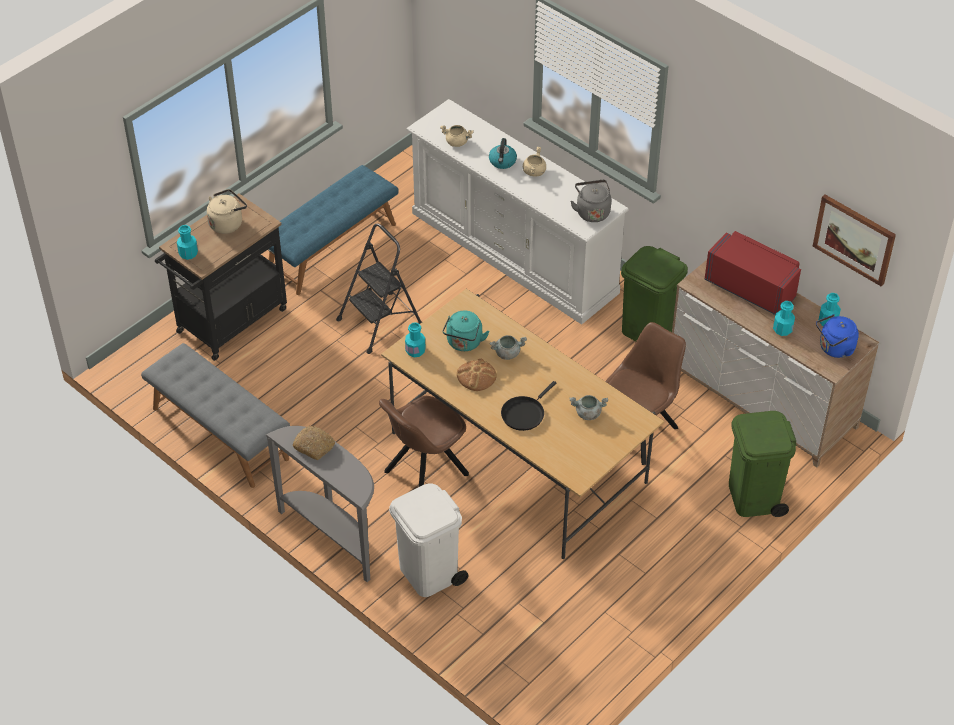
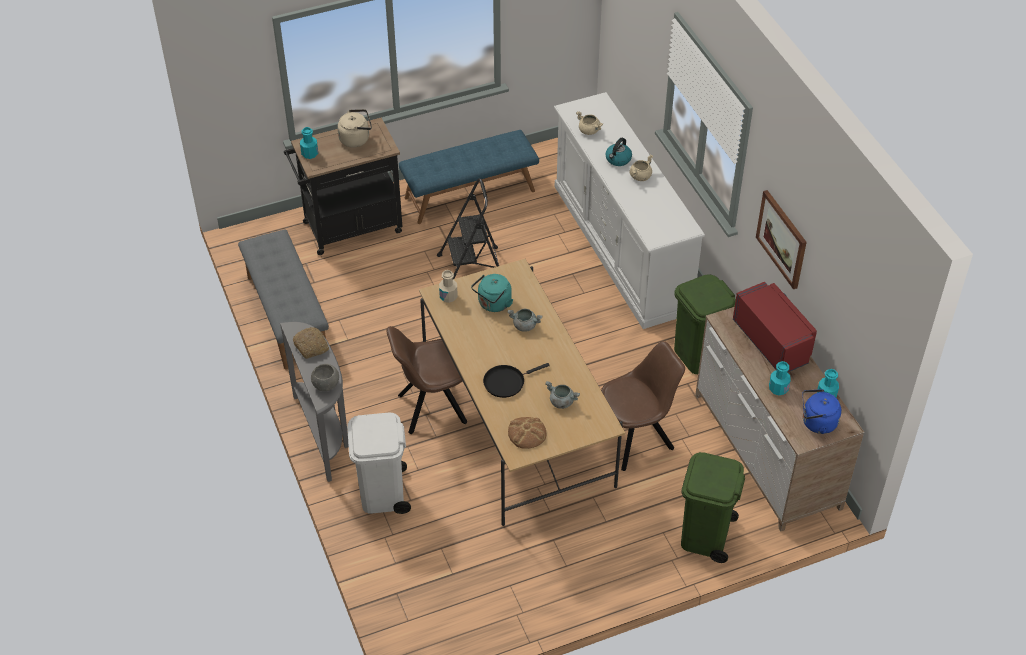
camera: 25 degrees right, 0 degrees up
(354, 478) = (326, 385): none -> grey bowl
(415, 351) = (448, 296): turquoise bottle -> beige bottle
(476, 376) = (486, 336): bread -> bread (527, 433)
(592, 212) = (669, 227): grey kettle -> none
(854, 239) = (859, 323): picture -> picture (782, 239)

